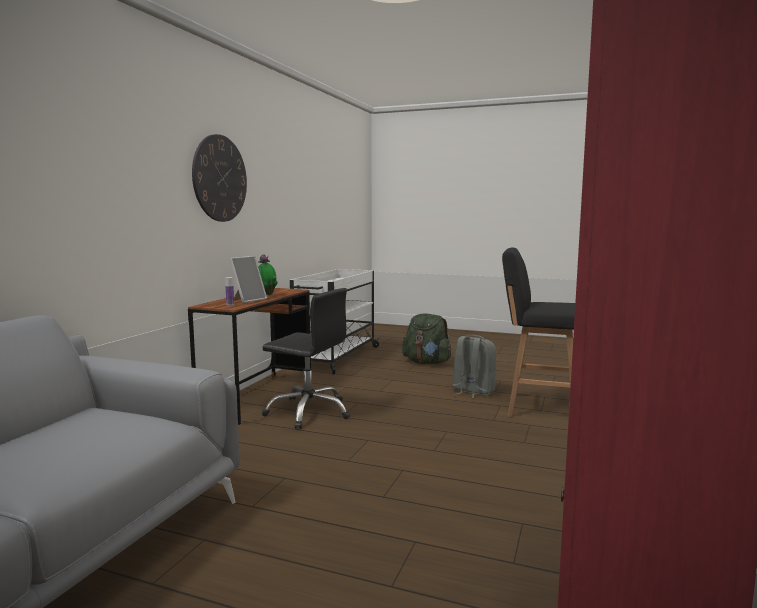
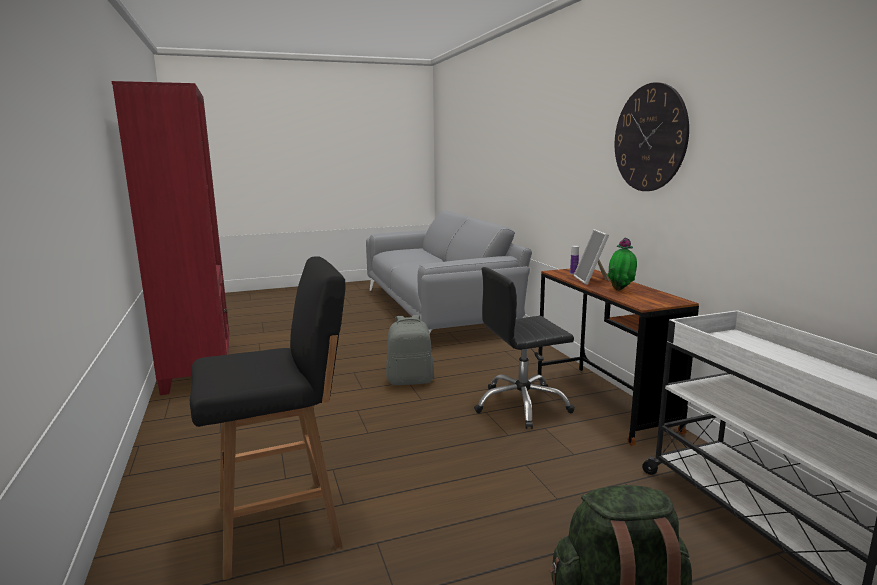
camera: 140 degrees right, 5 degrees up
(472, 392) = (410, 522): grey backpack -> grey backpack (410, 380)

